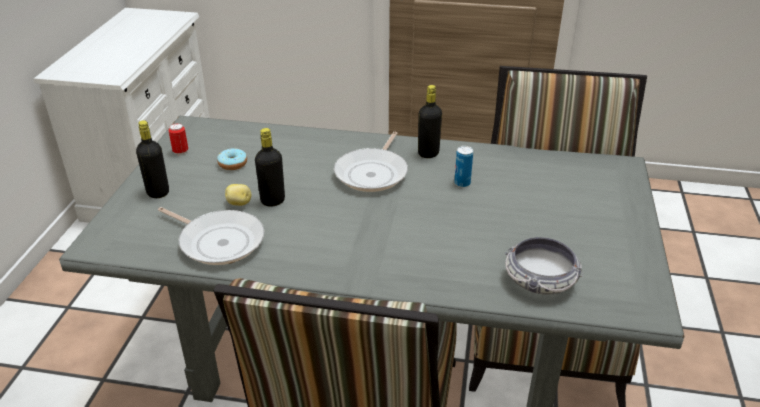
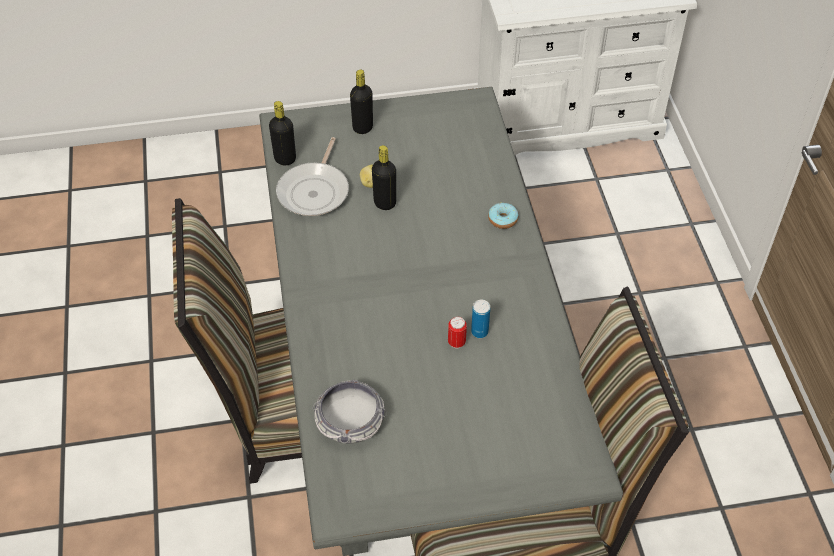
camera: 70 degrees right, 15 degrees up
(180, 152) = (429, 114): can -> can (456, 342)
(232, 164) = (428, 155): donut -> donut (502, 219)
(373, 173) = (464, 258): frying pan -> none
(428, 153) = (522, 291): black bottle -> black bottle (285, 159)

